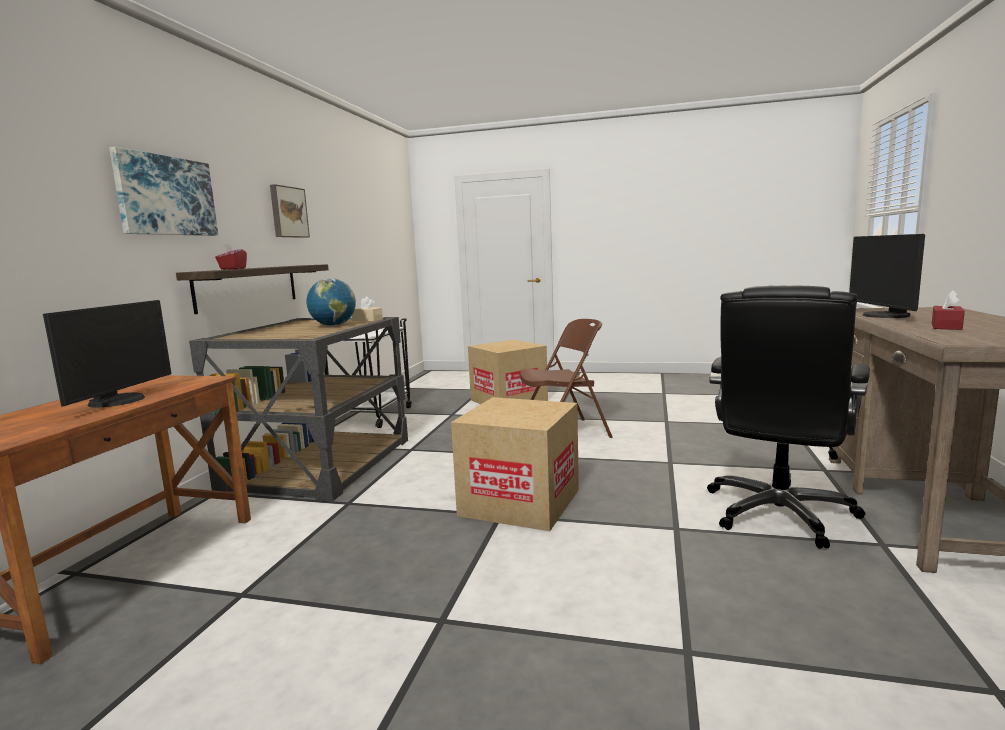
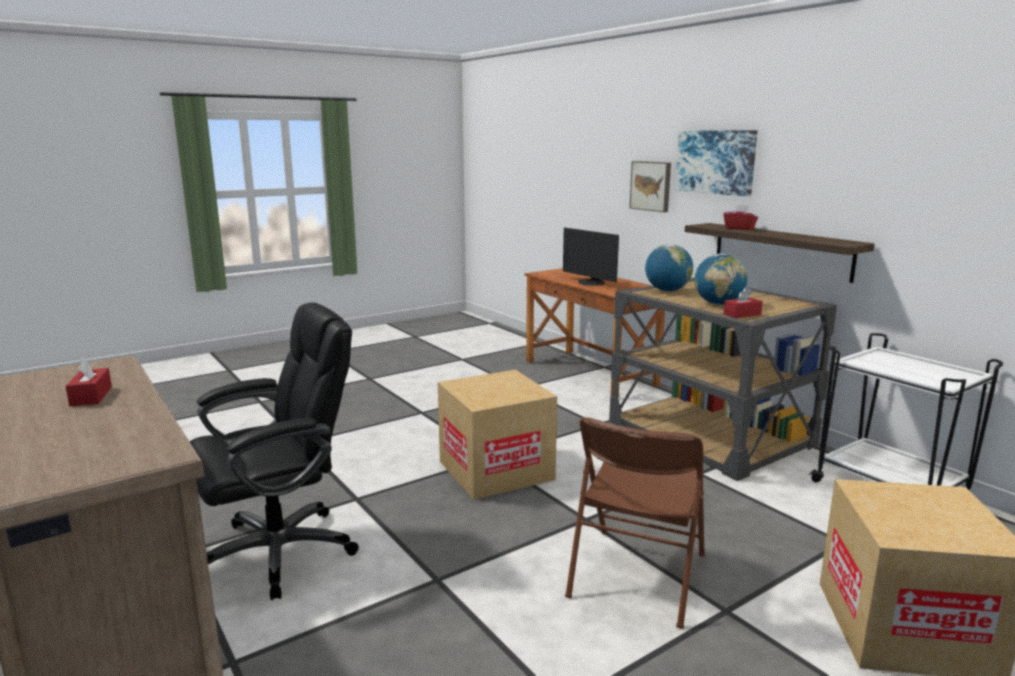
camera: 130 degrees right, 5 degrees up
(288, 212) = (875, 173): picture -> picture (651, 186)
(289, 336) = (667, 291): none -> globe
(367, 320) = (742, 314): beige tissue box -> red tissue box
(779, 512) = (278, 552): black office chair -> black office chair turned 75 degrees clockwise
(883, 316) = (139, 425): monitor -> none

